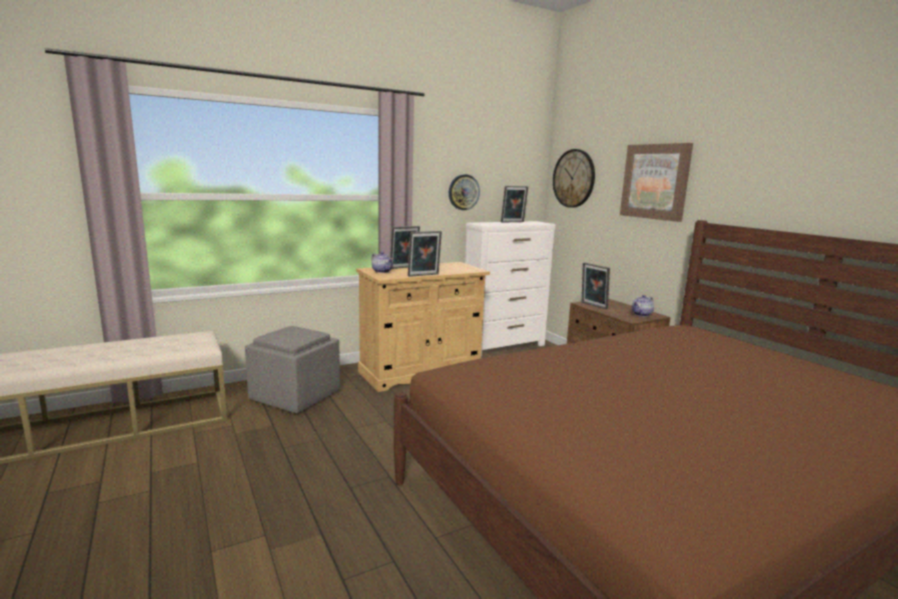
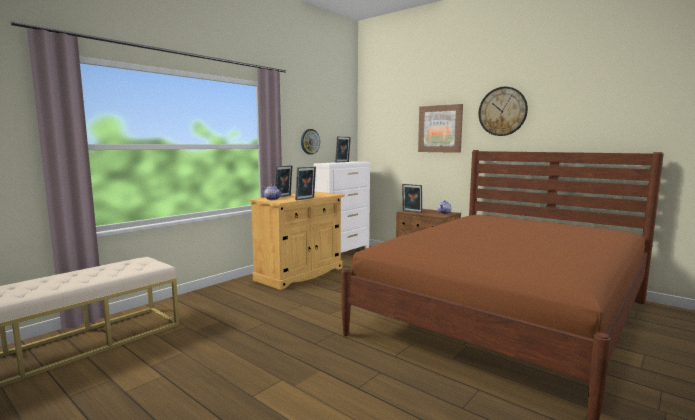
camera: 20 degrees left, 5 degrees down
(295, 396) = (219, 301): grey ottoman -> none
(574, 178) = (379, 130): wall clock -> wall clock (502, 111)

